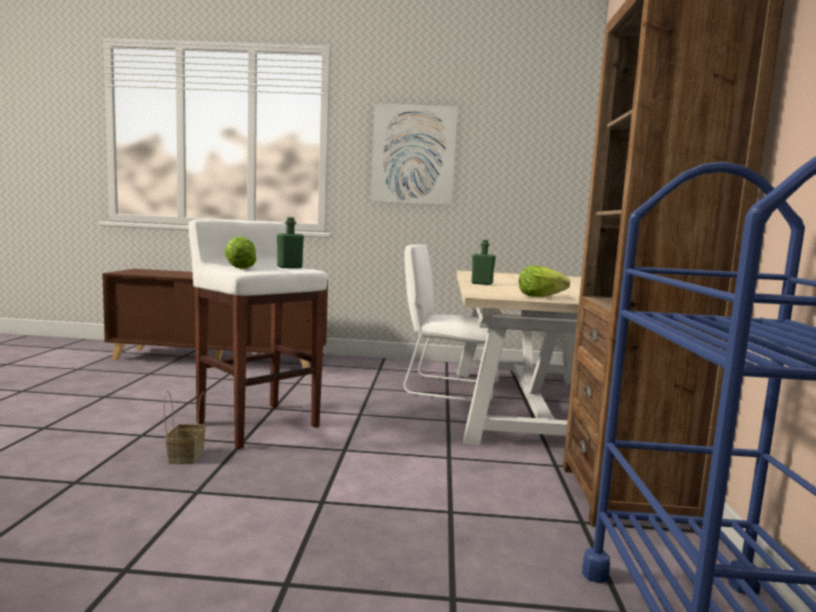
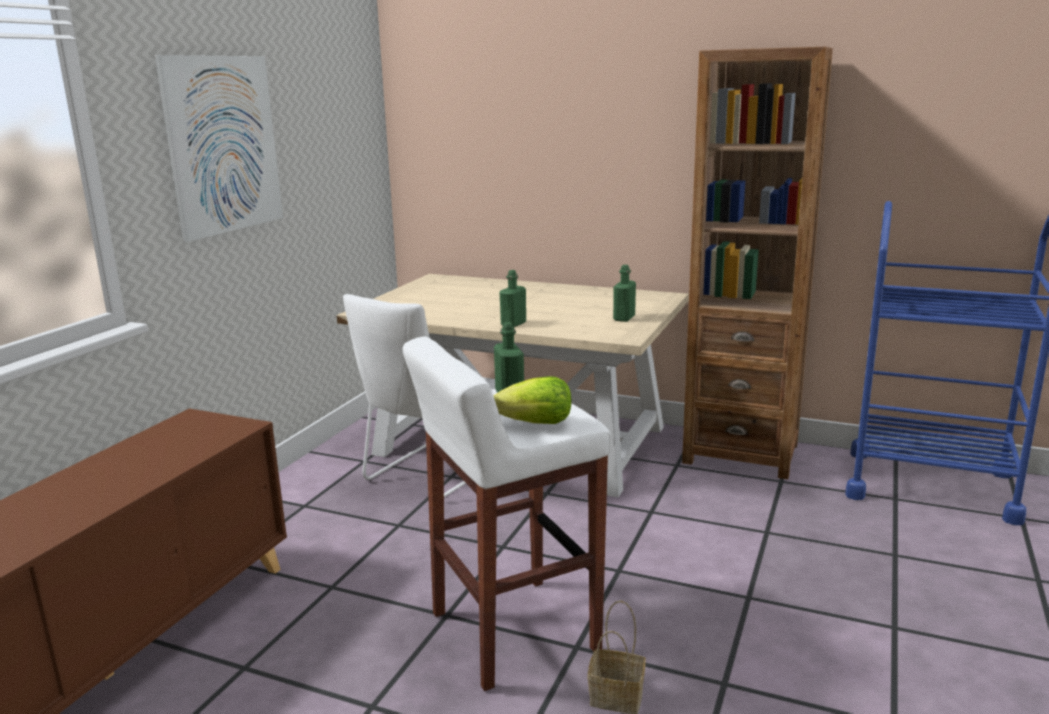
camera: 70 degrees left, 10 degrees up
(539, 296) = (624, 318): lettuce -> green bottle

